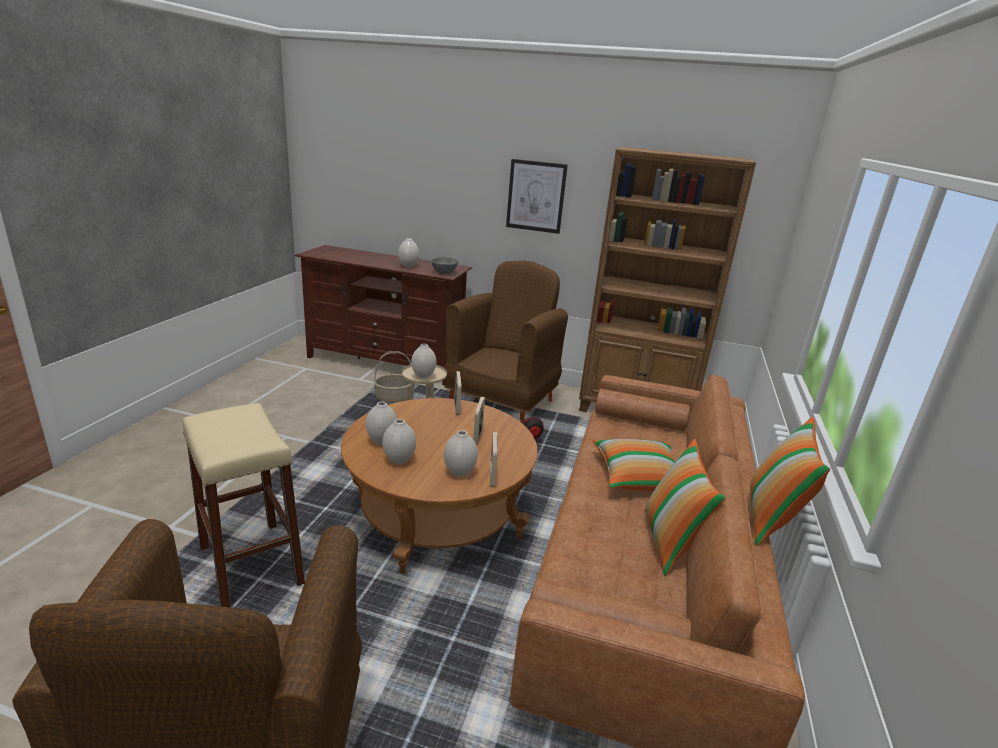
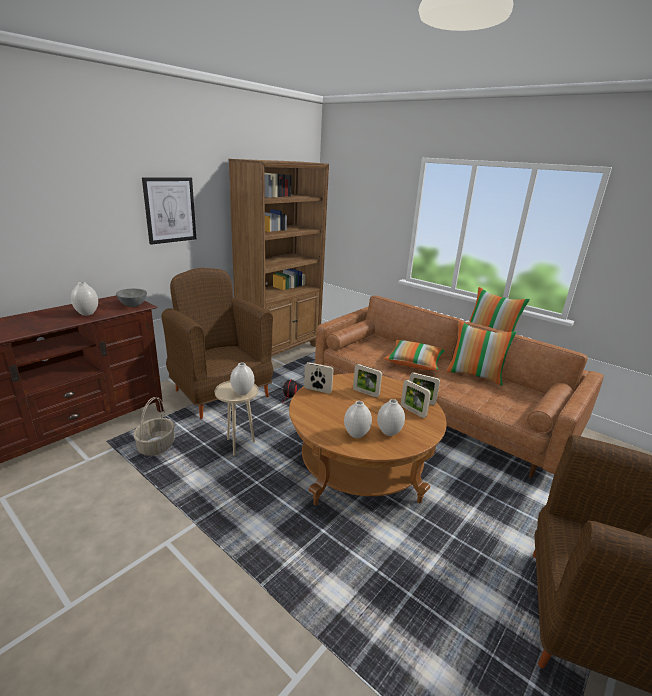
camera: 65 degrees left, 0 degrees up
(251, 565) = (386, 599): beige stool -> none
(460, 472) = (413, 411): white vase -> picture frame

